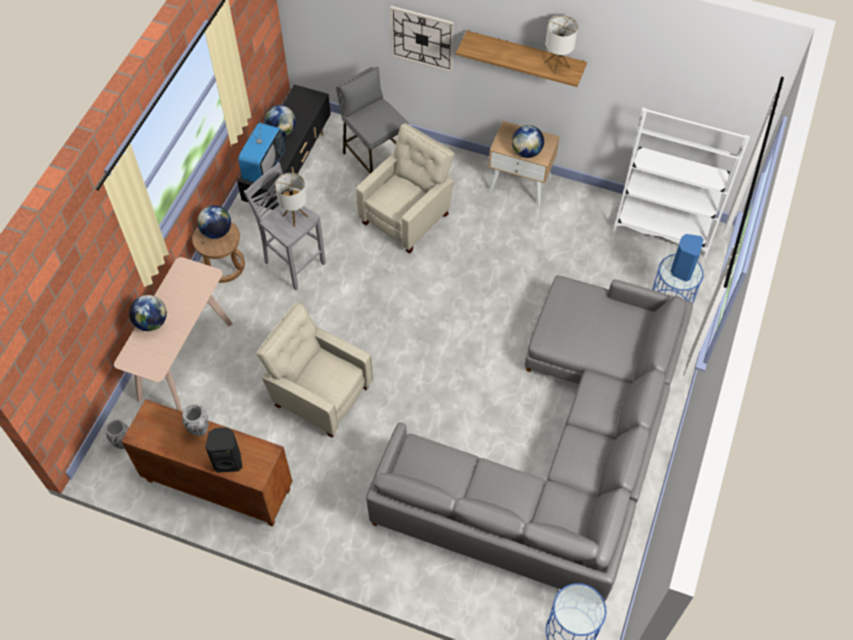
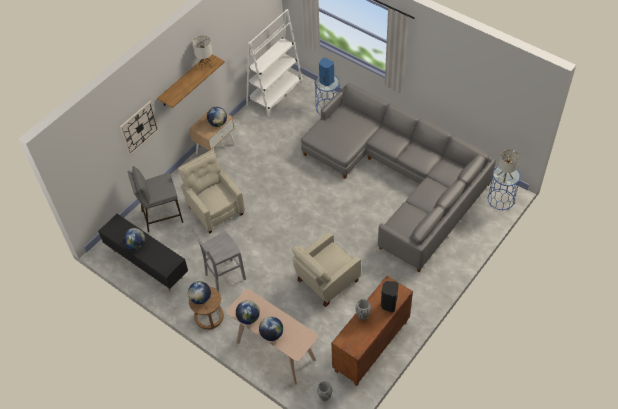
camera: 70 degrees left, 5 degrees down
(173, 287) = (248, 318): none -> globe
(263, 166) = (161, 260): television -> none
(295, 216) = (219, 243): table lamp -> table lamp (505, 177)

